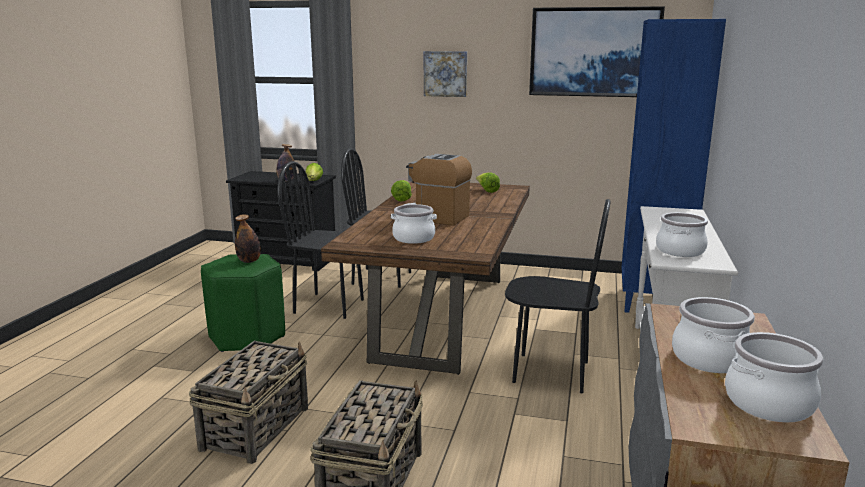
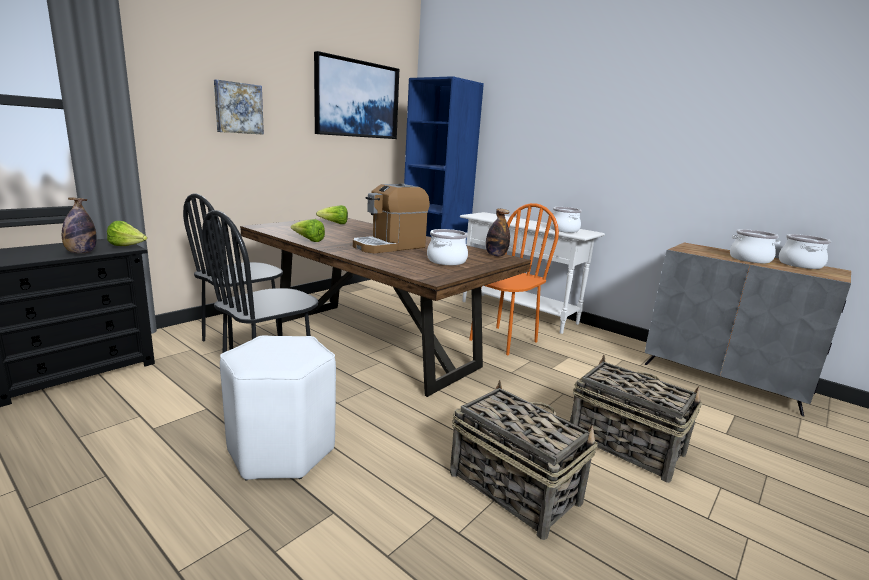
camera: 65 degrees left, 0 degrees up
(248, 337) = (282, 449): green stool -> white stool
(249, 261) = (280, 347): bottle -> bottle (496, 255)
(551, 372) = (503, 340): black chair -> orange chair

